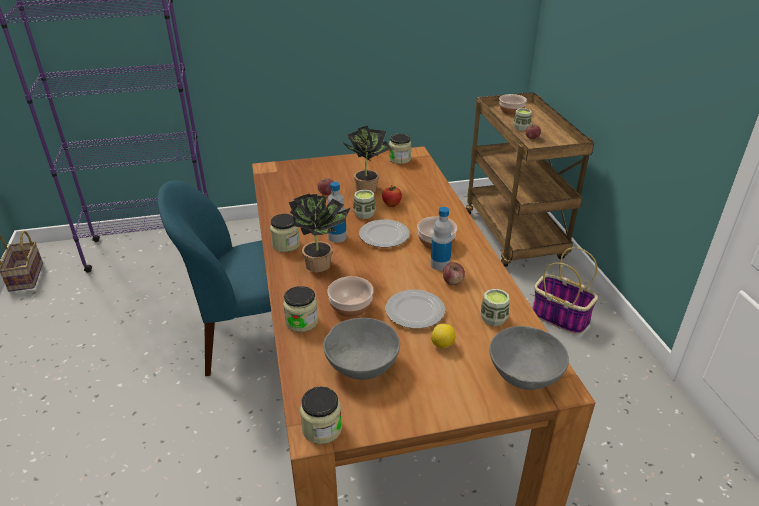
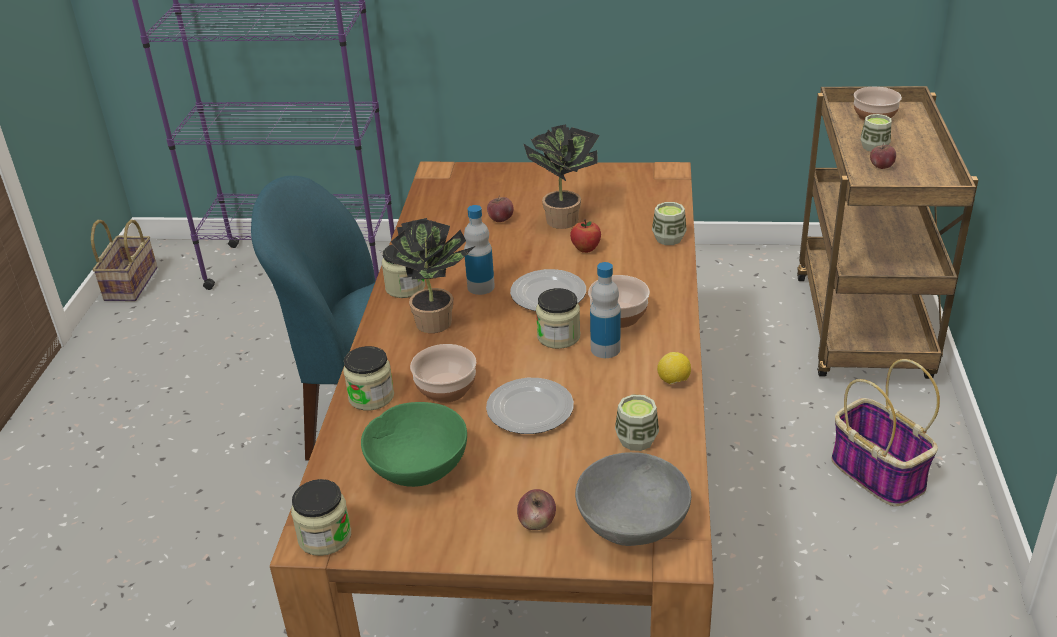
camera: 20 degrees right, 0 degrees up
(362, 365) = (418, 469): grey bowl -> green bowl
(364, 214) = (538, 258): cup -> cup (668, 238)
(399, 159) = (638, 179): jar -> jar (558, 336)
(442, 345) = (542, 462): lemon -> lemon (673, 381)
(453, 281) = (609, 376): apple -> apple (537, 522)

